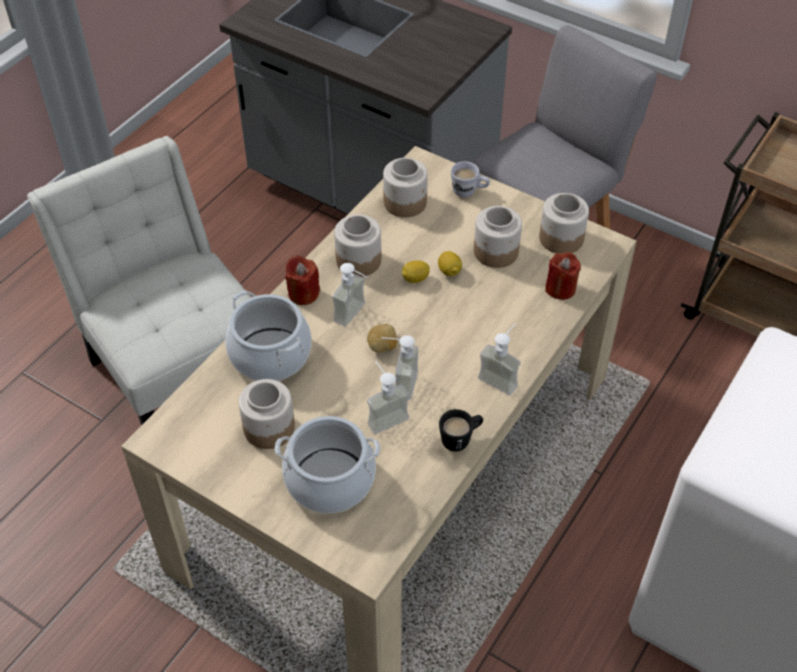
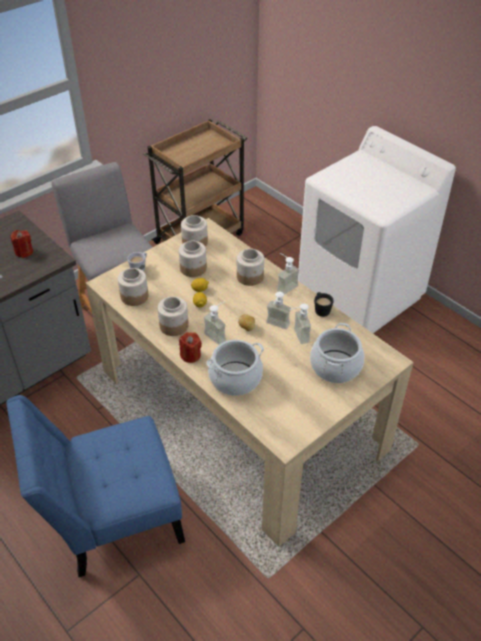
camera: 75 degrees left, 5 degrees down
(178, 368) = (112, 517): white chair -> blue chair
(269, 429) = (292, 387): jar -> jar (250, 277)
(560, 288) = (231, 251): red candle -> red candle (24, 252)

